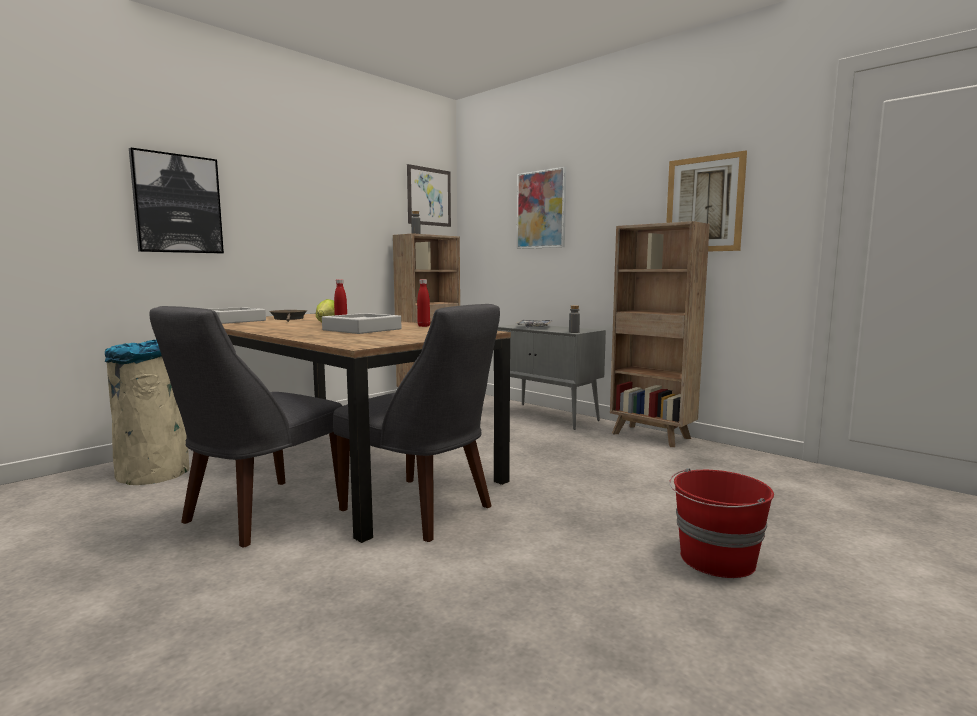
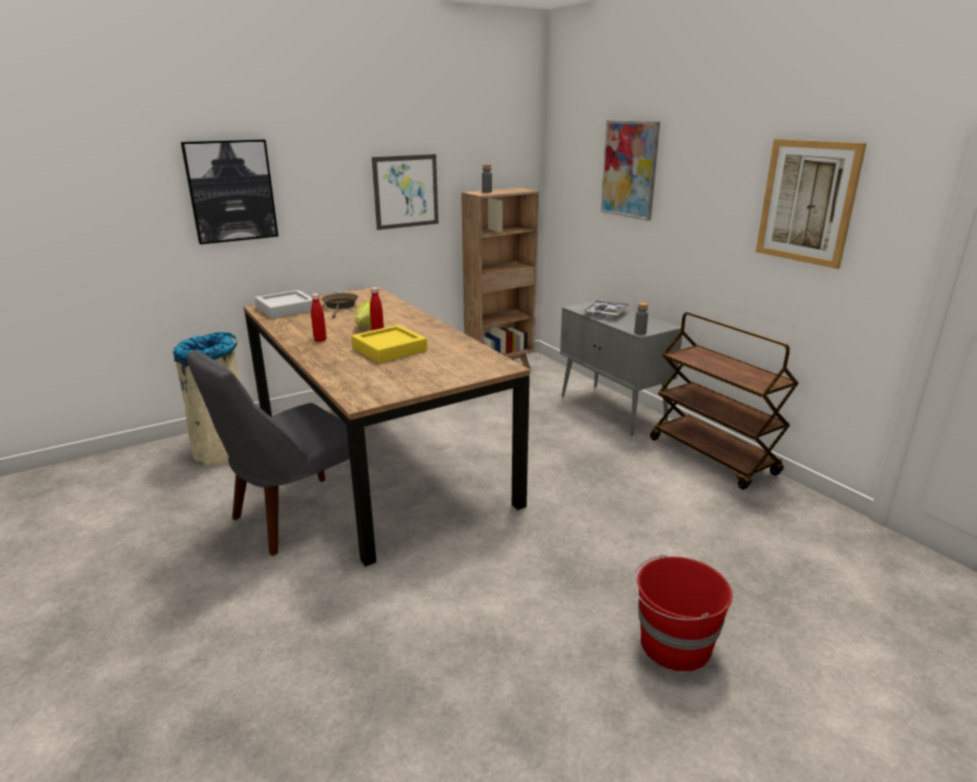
camera: 15 degrees right, 15 degrees up
(362, 329) = (389, 349): grey tray -> yellow tray
(422, 510) = (430, 533): grey chair -> none
(423, 326) = (455, 342): red bottle -> red bottle (320, 340)
(429, 196) = (508, 140): picture -> picture (406, 191)
(652, 436) = (713, 457): brown bookcase -> brown cart

